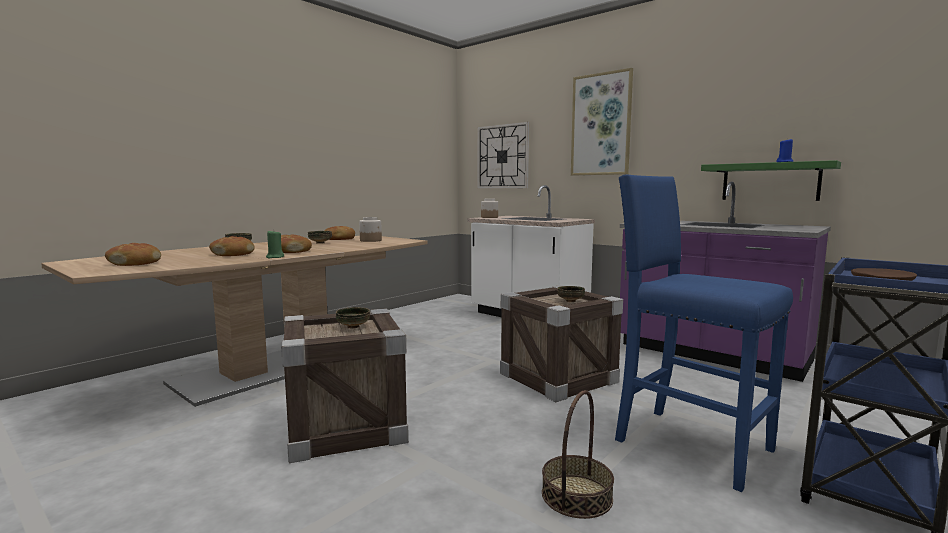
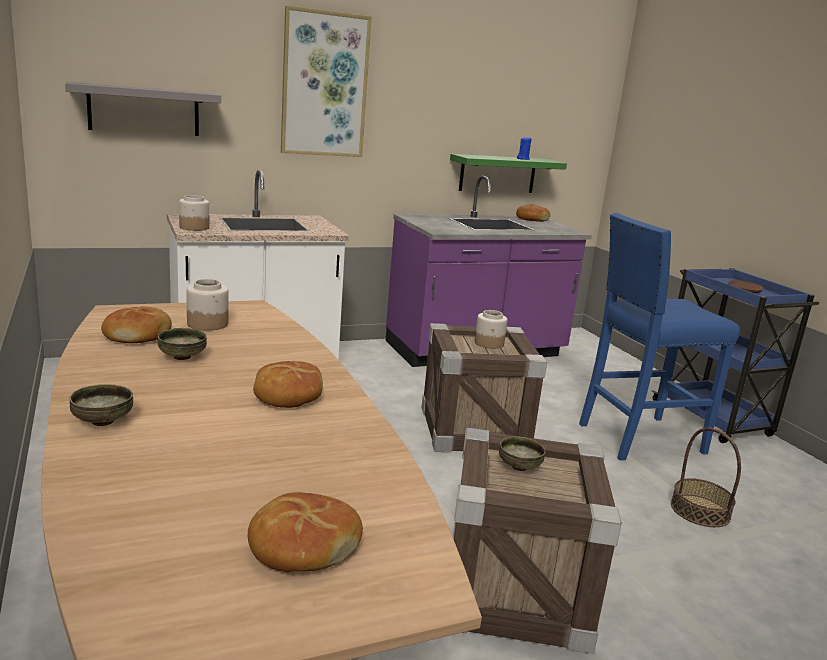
camera: 65 degrees left, 10 degrees up
(233, 254) = (264, 441): bread -> bread (531, 219)
(275, 257) = (360, 416): green candle -> none
(502, 156) = (144, 110): wall clock -> grey shelf
(570, 301) = (489, 343): bowl -> jar

